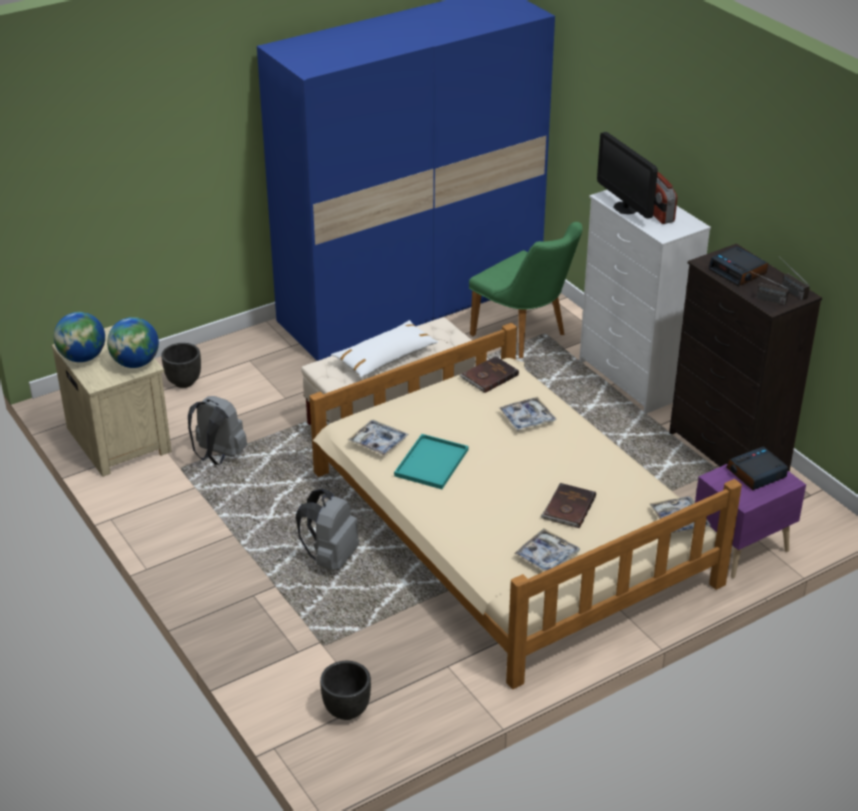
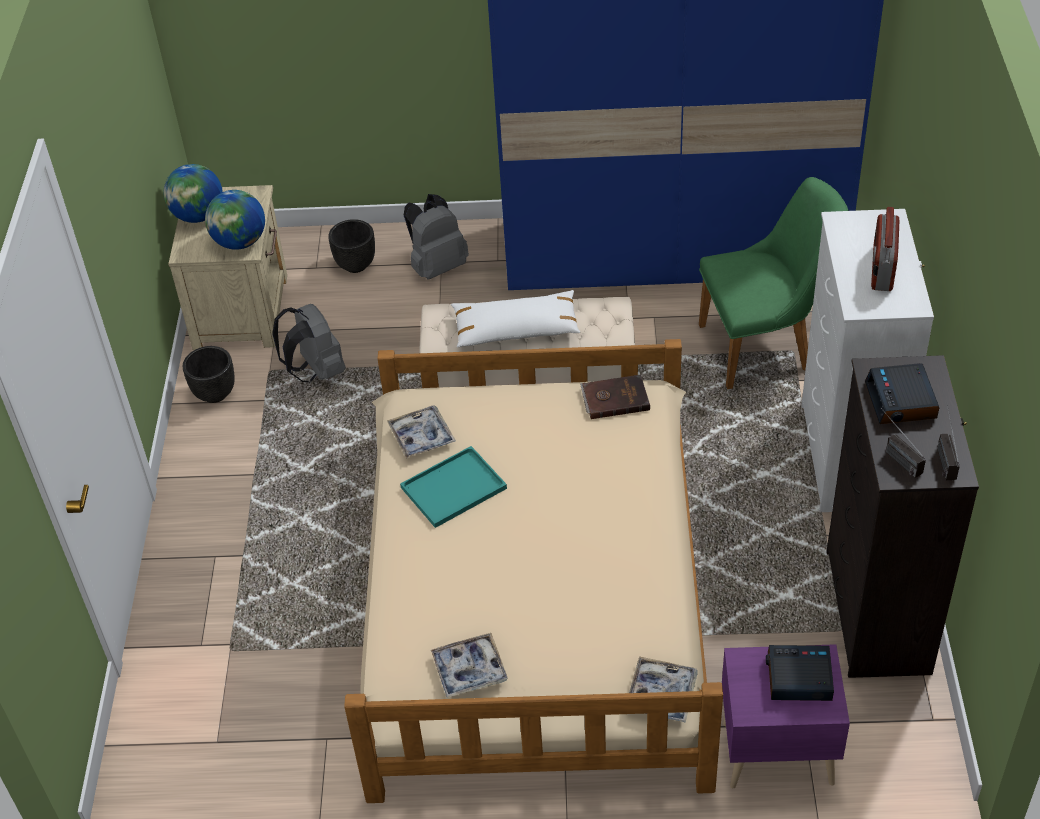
camera: 35 degrees right, 10 degrees up
(331, 558) = (322, 546): grey backpack -> grey backpack (437, 266)
(346, 710) = (189, 738): black planter -> black planter (215, 393)
(525, 337) = (765, 347): green chair -> green chair turned 90 degrees counterclockwise
(527, 419) = (607, 474): tray -> none
(568, 508) = (548, 617): brown book -> none
(625, 208) = (848, 247): monitor -> none

